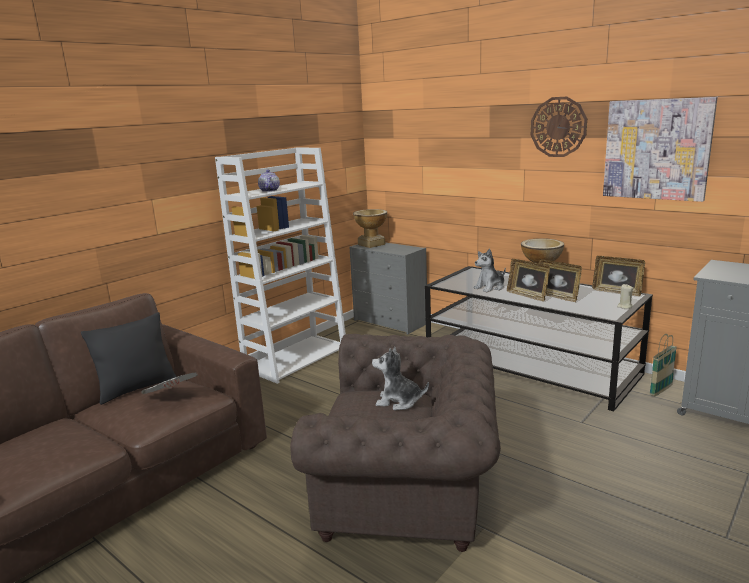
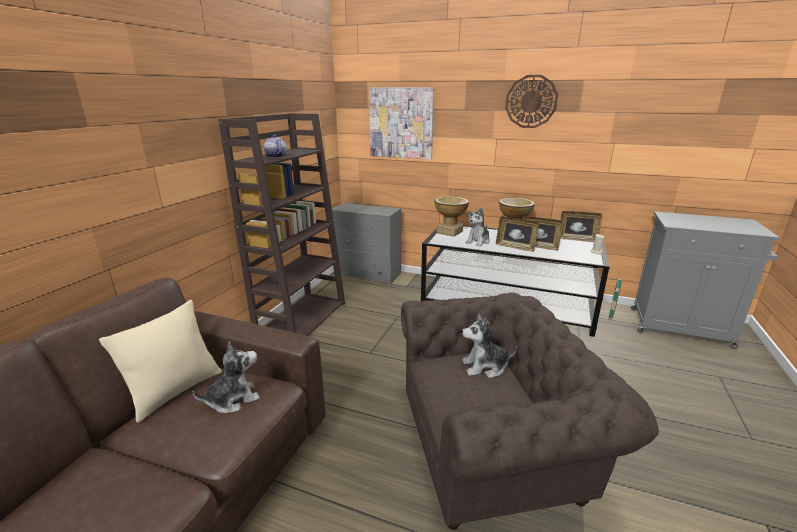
camera: 20 degrees left, 5 degrees up
(137, 388) = (176, 391): black pillow -> beige pillow
(171, 397) = (233, 399): newspaper -> plush toy
(296, 358) = (302, 319): white bookcase -> brown bookcase
(371, 244) = (350, 207): vase -> vase (450, 232)
(656, 149) = (616, 122): picture -> picture (401, 123)

